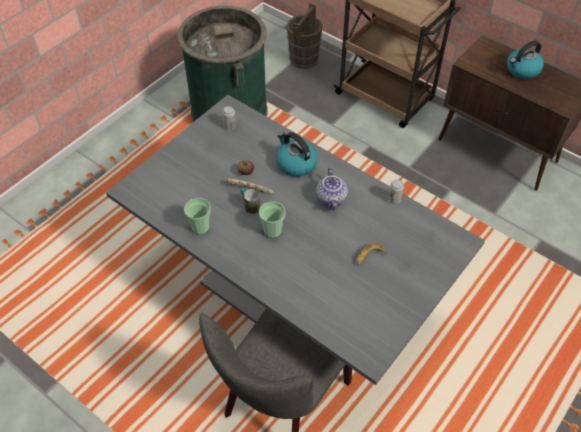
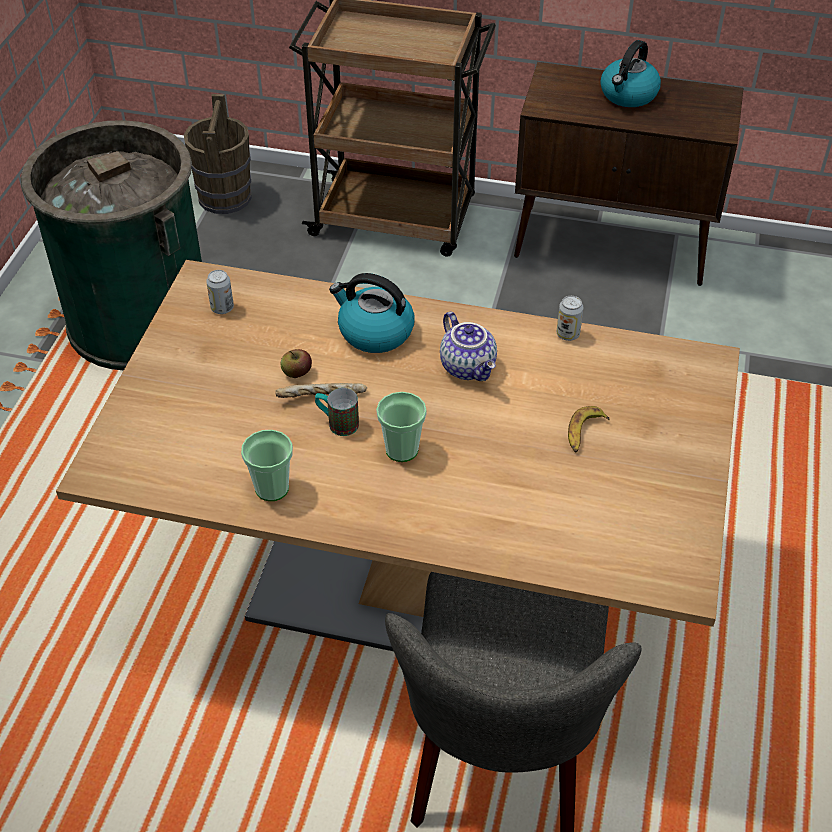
camera: 25 degrees left, 5 degrees down
(290, 297) = (415, 583): grey dining table -> brown dining table

